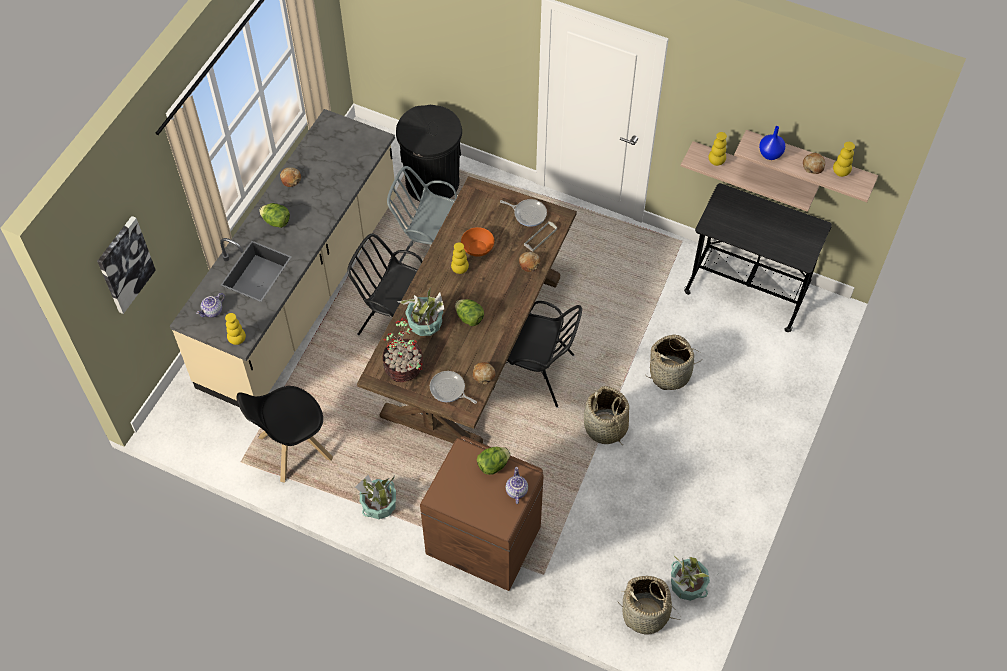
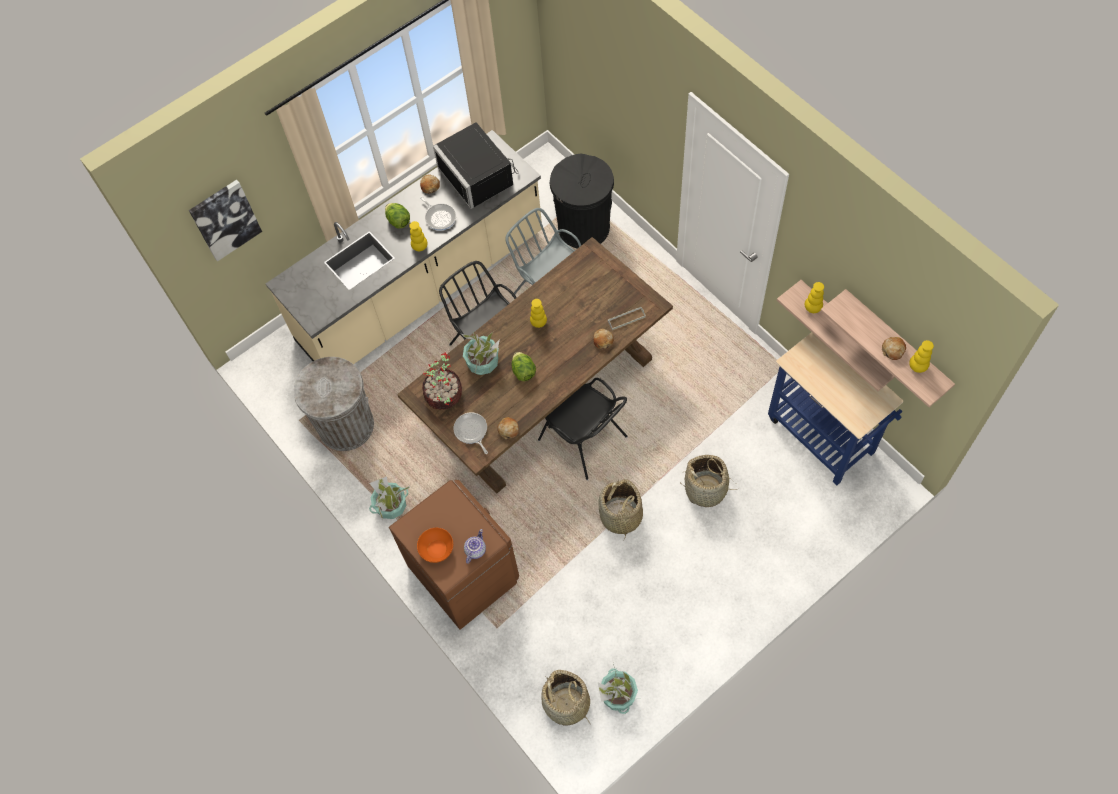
camera: 30 degrees right, 5 degrees up
(213, 311) = (305, 284): teapot -> none
(237, 340) = (312, 317): yellow vase -> yellow vase (420, 247)
(292, 448) = (346, 425): black chair -> grey trash can
(335, 153) = (480, 175): none -> black microwave
(478, 248) = (565, 308): orange bowl -> orange bowl (437, 549)
(493, 465) = (467, 518): lettuce -> none
(528, 213) = (627, 292): frying pan -> frying pan (440, 217)
(747, 289) = (822, 437): black desk -> blue cart
(769, 154) = (855, 322): blue vase -> none

